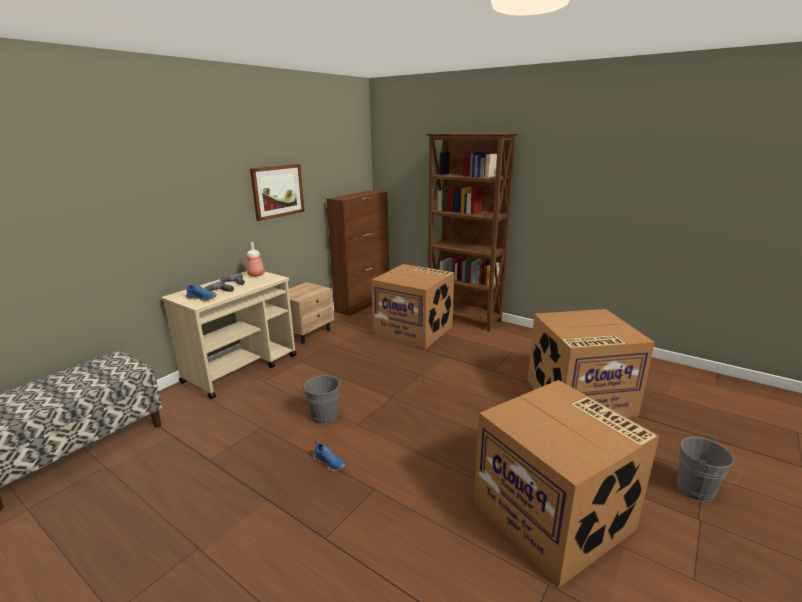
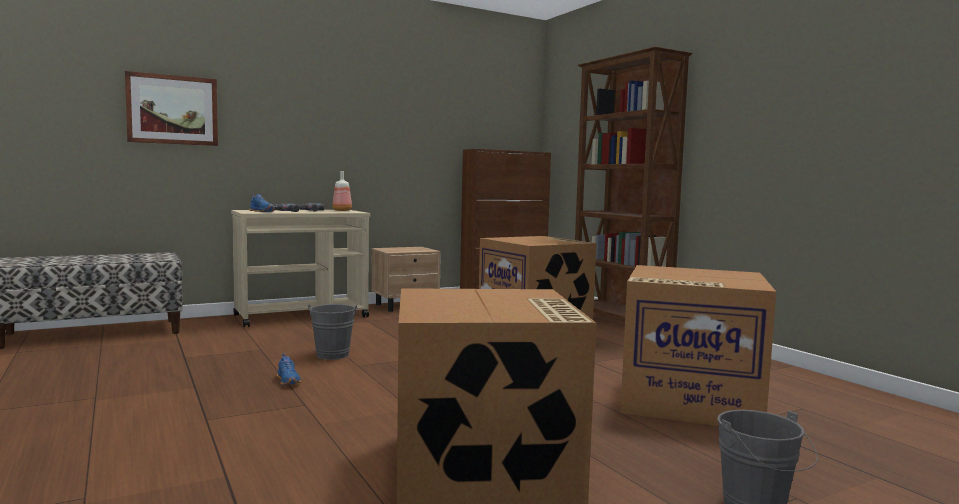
camera: 25 degrees right, 15 degrees down
(277, 191) = (395, 128): picture -> picture (172, 110)

